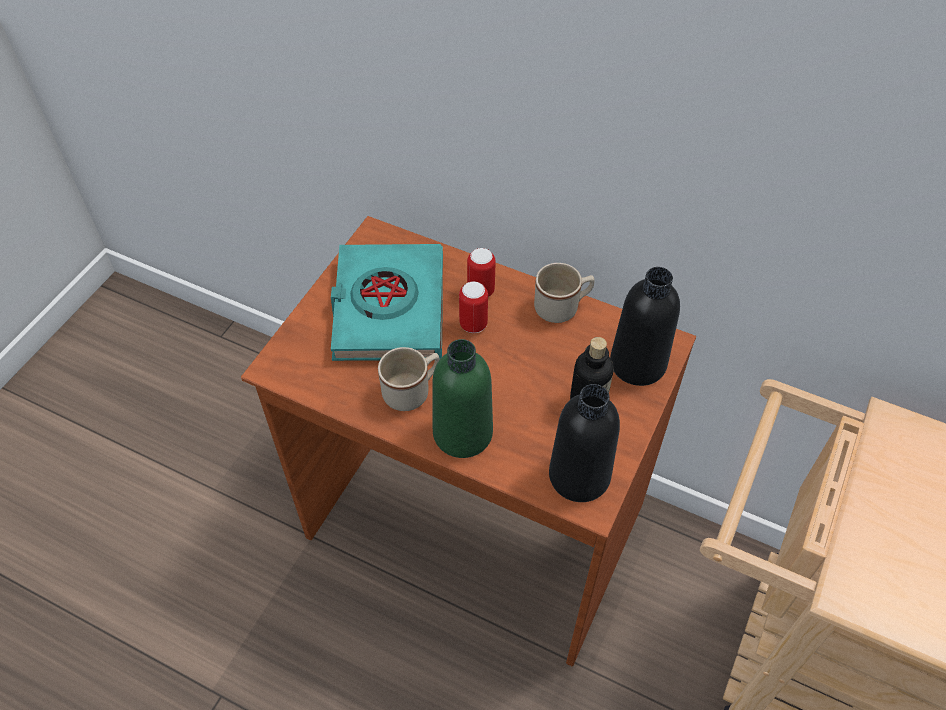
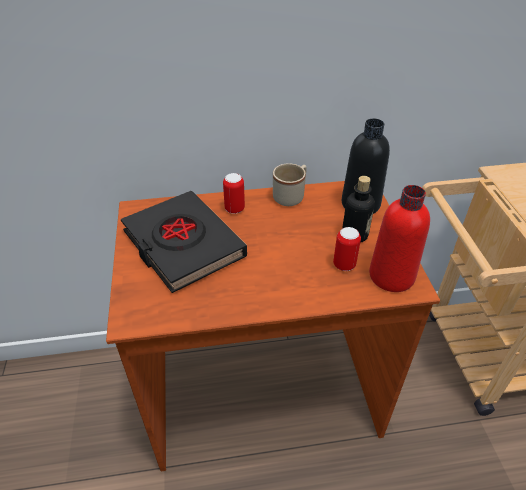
camera: 35 degrees left, 10 degrees down
(388, 308) = (183, 245): turquoise book -> black book
(412, 391) = (244, 283): beige mug -> none
(462, 433) = (301, 290): green bottle -> none
(473, 324) = (247, 228): can -> can (344, 265)
(579, 476) = (391, 276): black bottle -> red bottle

